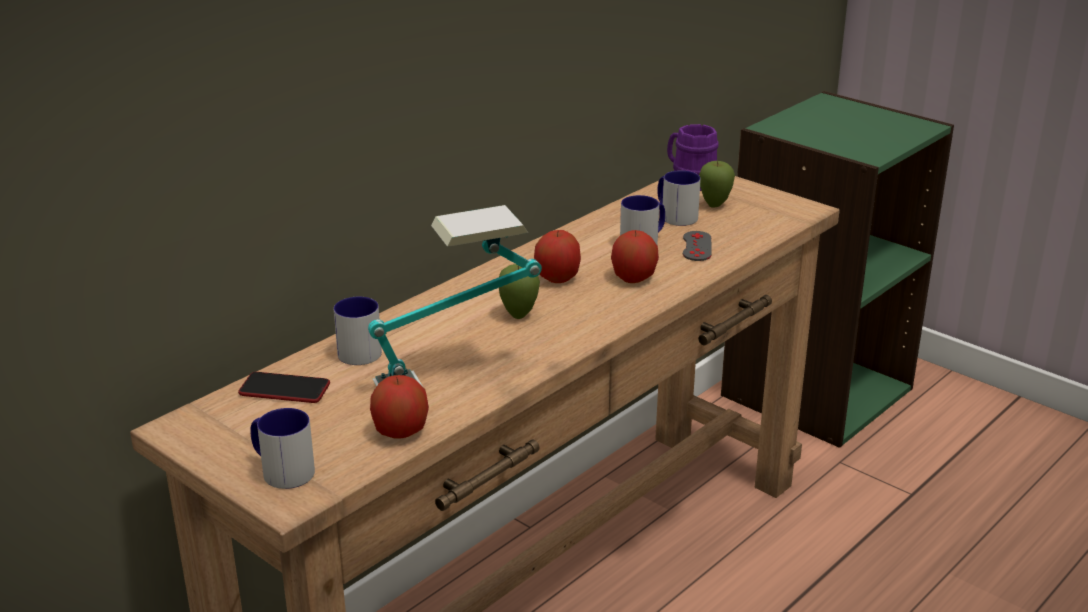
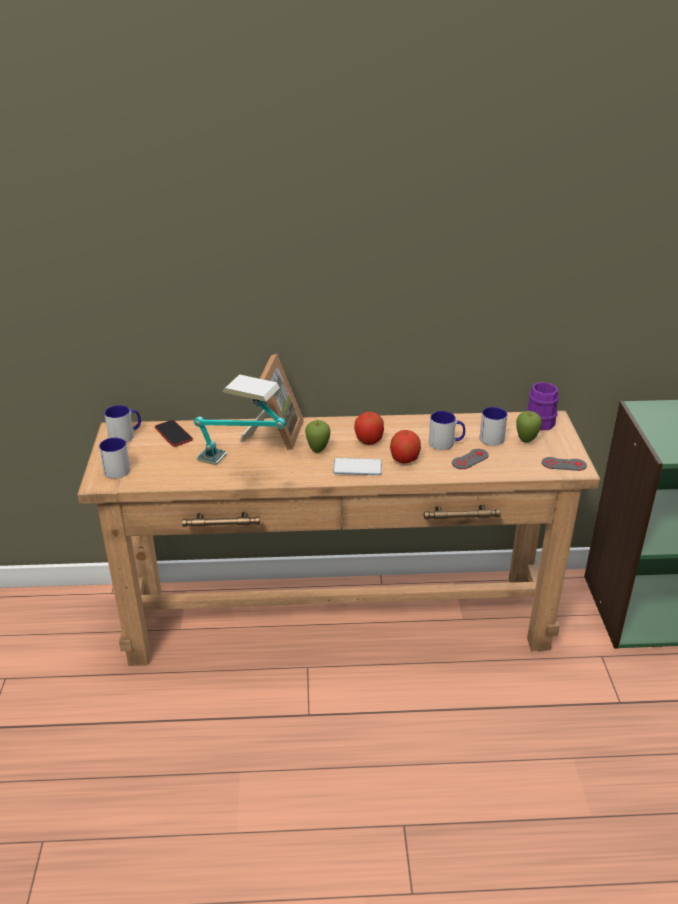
camera: 45 degrees right, 5 degrees up
(362, 349) = (229, 432): mug -> mug (126, 435)
(400, 432) = (180, 477): apple -> none
(429, 323) = (275, 433): none -> picture frame
(600, 310) = (357, 468): none -> phone
(788, 210) = (564, 464): none -> grey game controller

